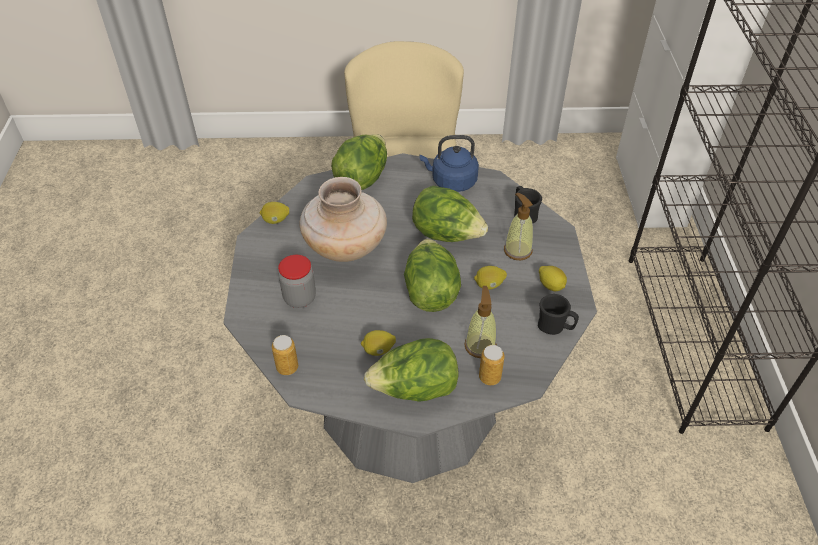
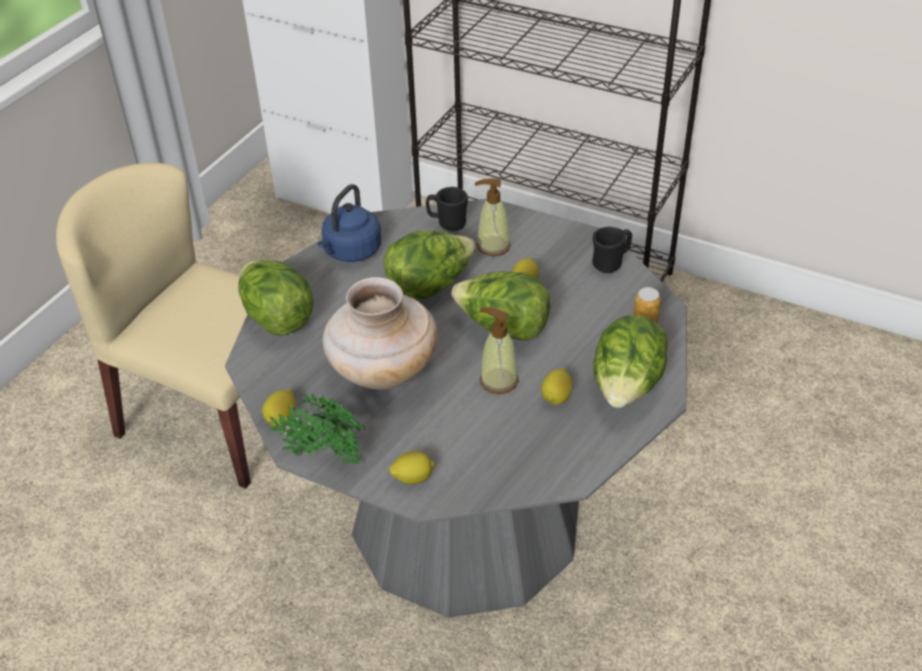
camera: 60 degrees left, 5 degrees down
(255, 252) = (322, 455): none -> potted plant
(287, 367) = (532, 481): can -> none
(299, 298) = (432, 437): jar -> none
(480, 345) = (600, 320): soap dispenser -> soap dispenser (498, 381)
(551, 285) = (557, 244): lemon -> lemon (413, 478)

